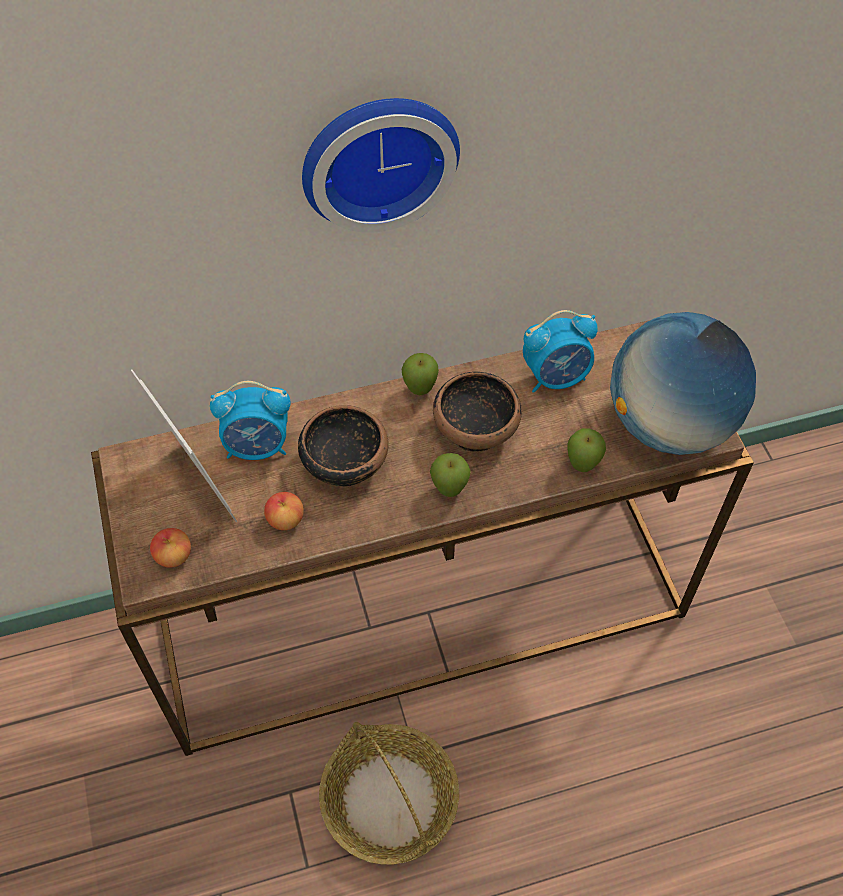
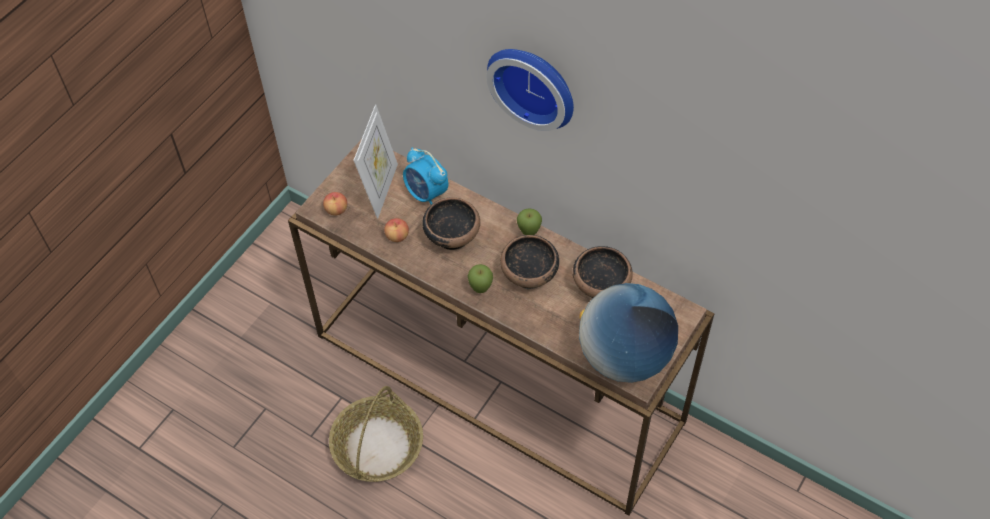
camera: 50 degrees right, 0 degrees up
(556, 377) = (601, 285): alarm clock -> bowl
(582, 466) = (555, 335): apple -> none

